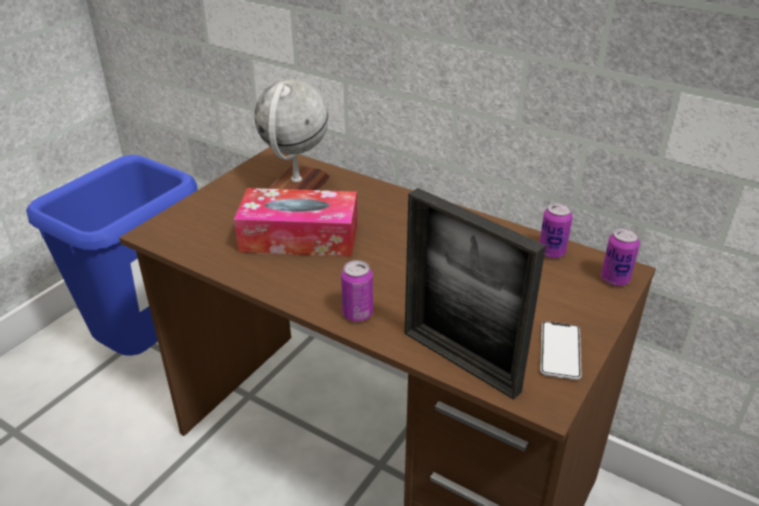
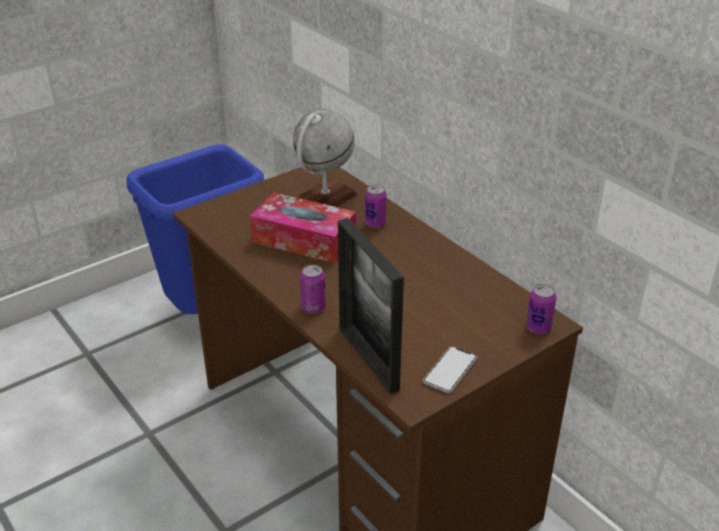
camera: 20 degrees right, 0 degrees up
(551, 252) = (500, 295): can -> can (375, 224)

